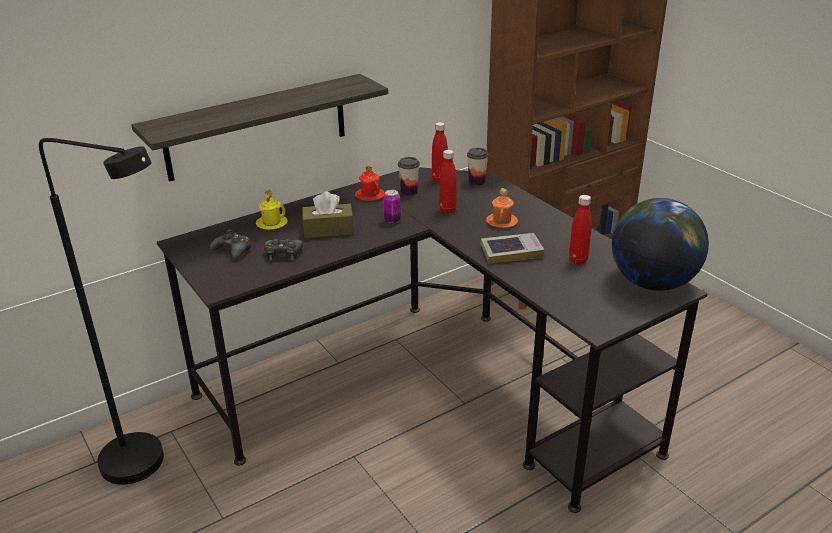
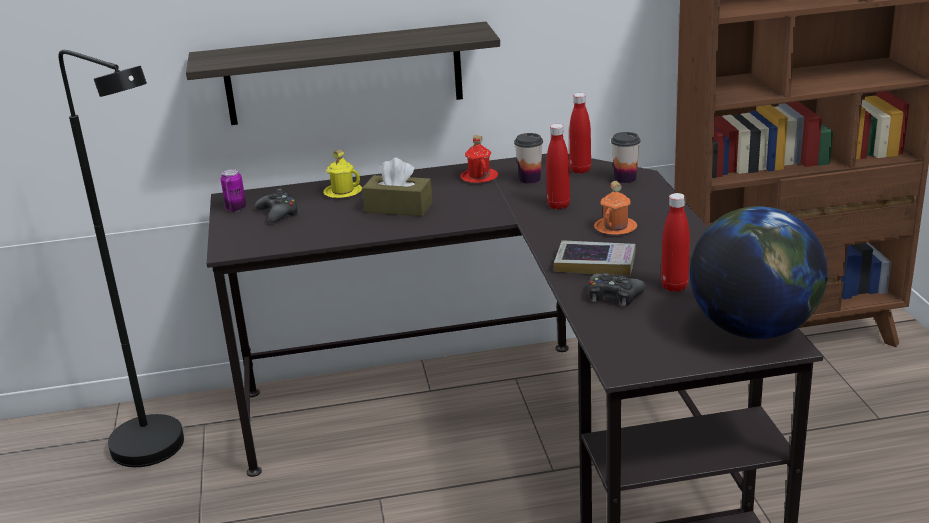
camera: 25 degrees right, 5 degrees down
(283, 254) = (327, 225): black game controller -> black game controller (614, 296)
(392, 220) = (481, 208): can -> can (236, 208)

